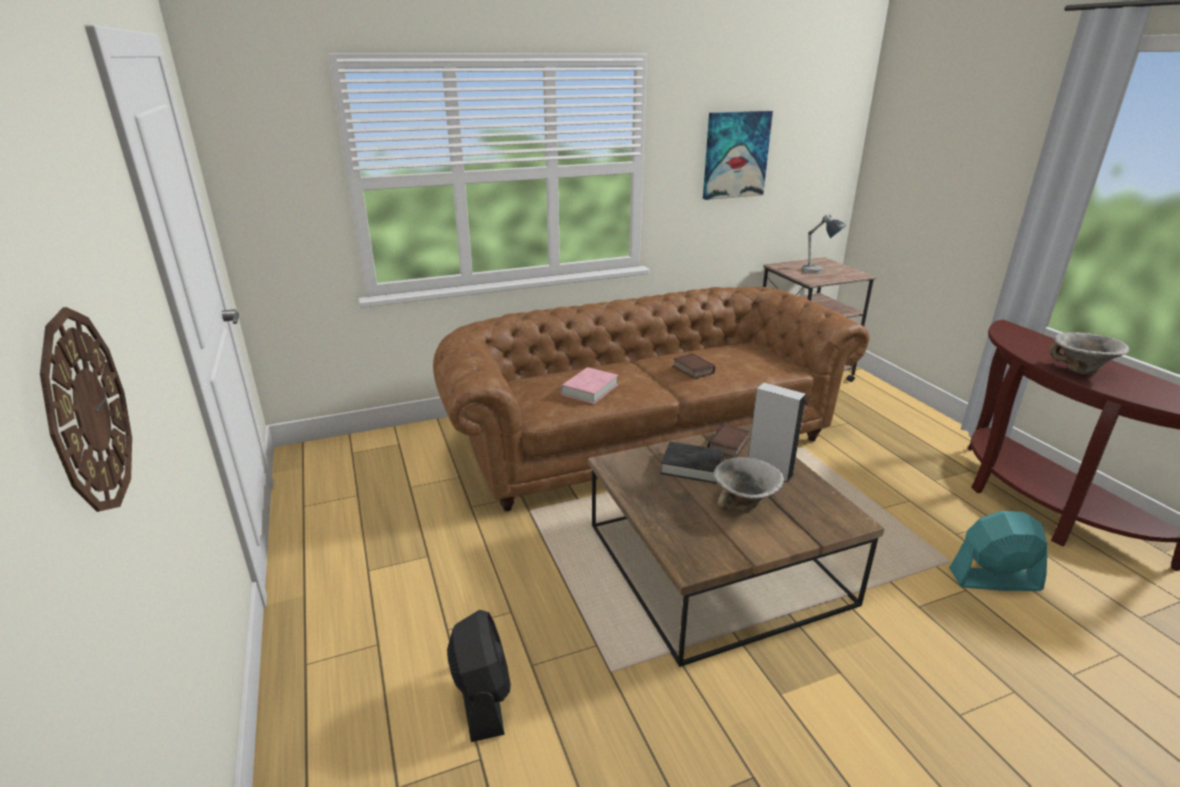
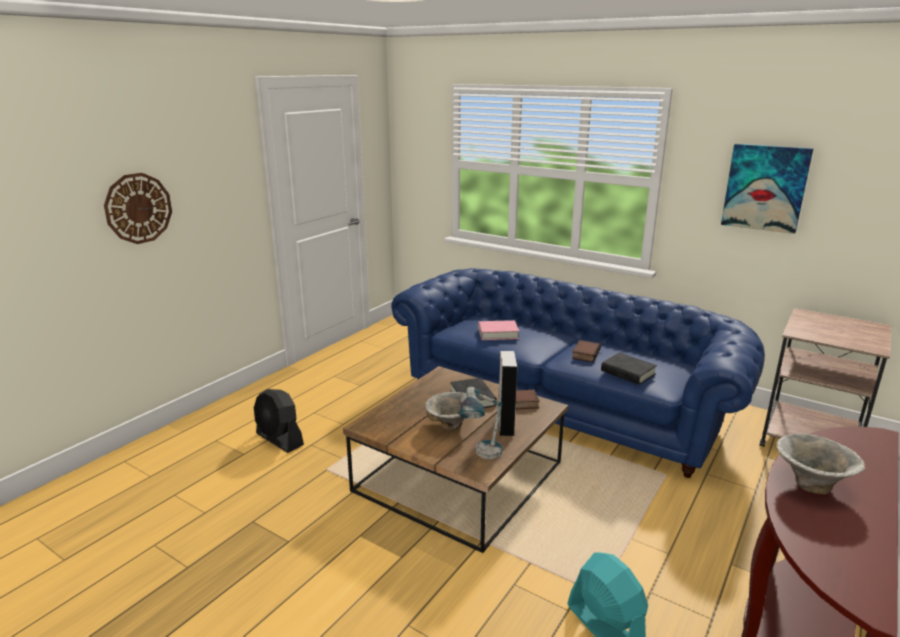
camera: 55 degrees right, 5 degrees down
(482, 696) = (279, 439): black fan -> black fan turned 90 degrees clockwise
(641, 437) = (565, 402): brown sofa -> blue sofa
(751, 368) = (628, 373): none -> black book
(818, 273) = (827, 331): table lamp -> table lamp (482, 457)

